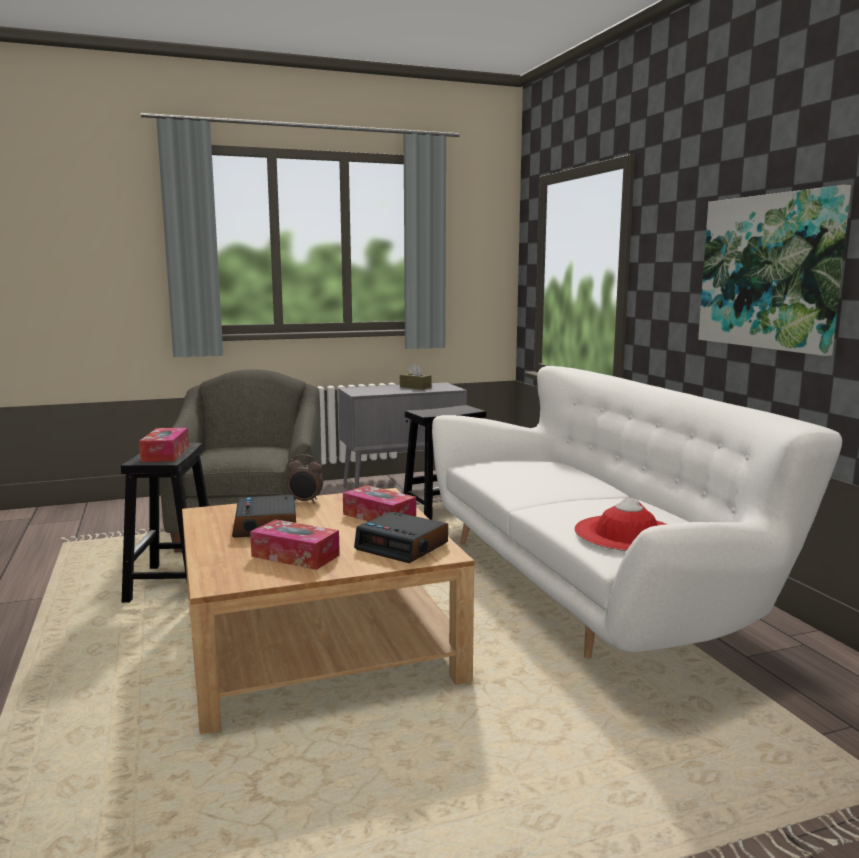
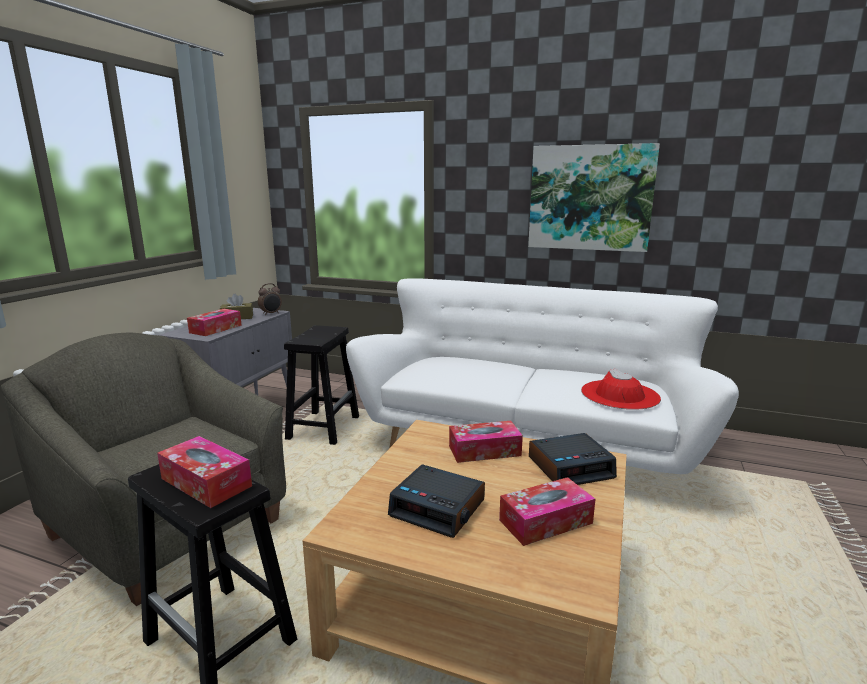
camera: 50 degrees left, 5 degrees up
(305, 501) = (394, 466): alarm clock -> alarm clock (271, 313)
(378, 391) = (215, 329): none -> tissue box

